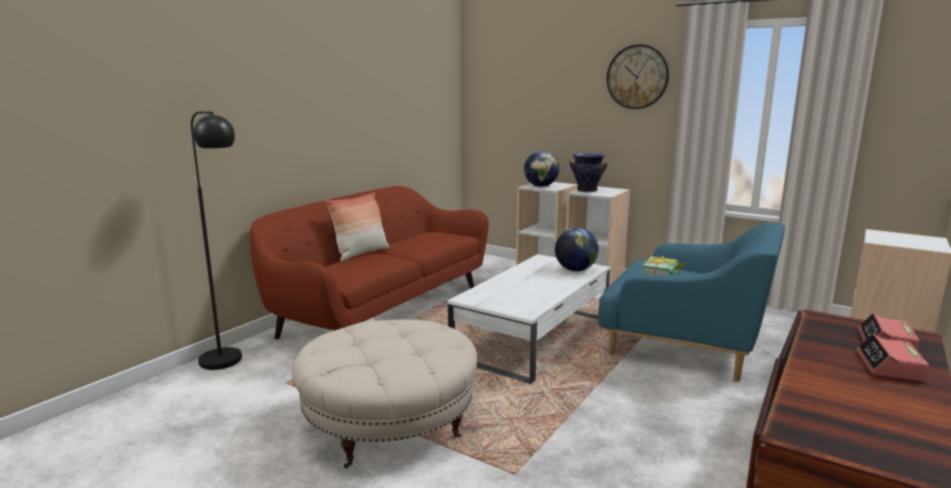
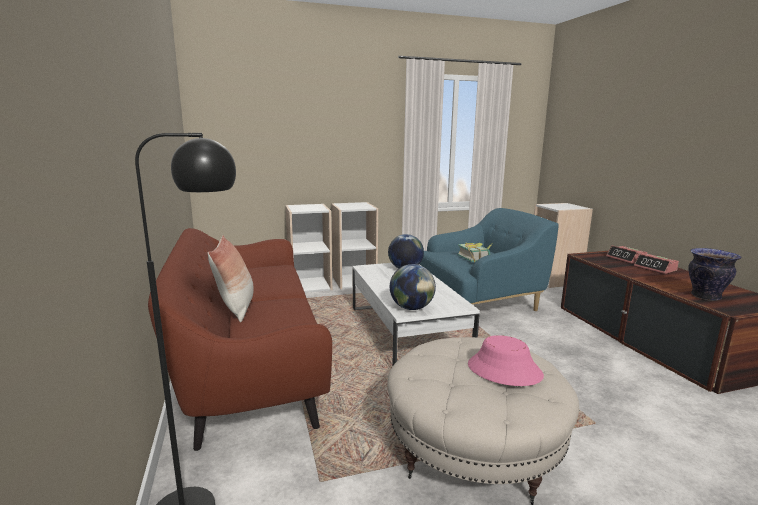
camera: 50 degrees left, 0 degrees up
(398, 352) = (504, 370): none -> pink hat
(541, 186) = (305, 209): globe -> globe (411, 308)
(587, 190) = (347, 207): vase -> vase (705, 296)
(637, 77) = (366, 112): wall clock -> none

